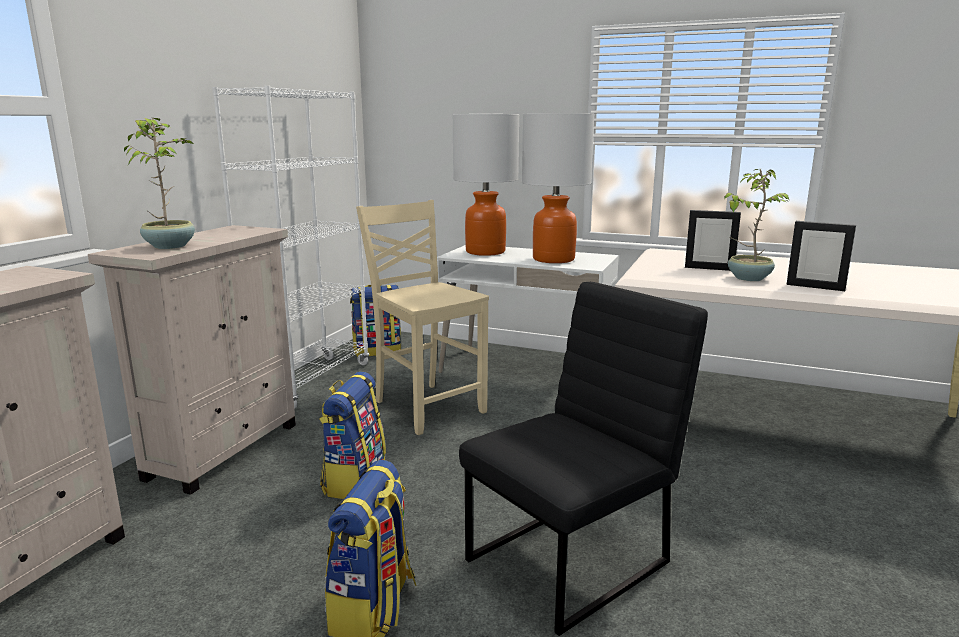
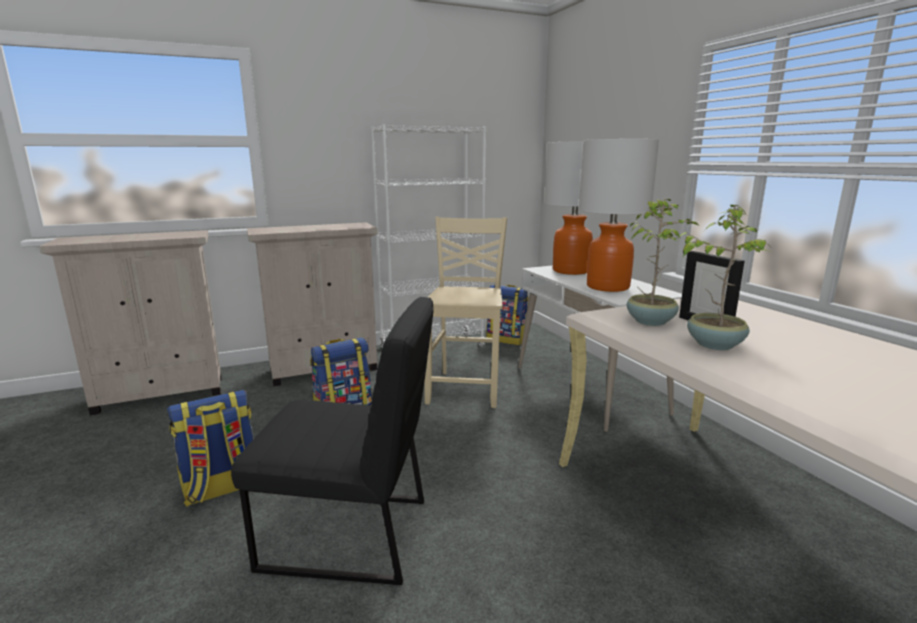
camera: 45 degrees right, 0 degrees up
(170, 246) = (288, 229): potted plant -> potted plant (651, 321)
(815, 287) = (772, 376): picture frame -> none

